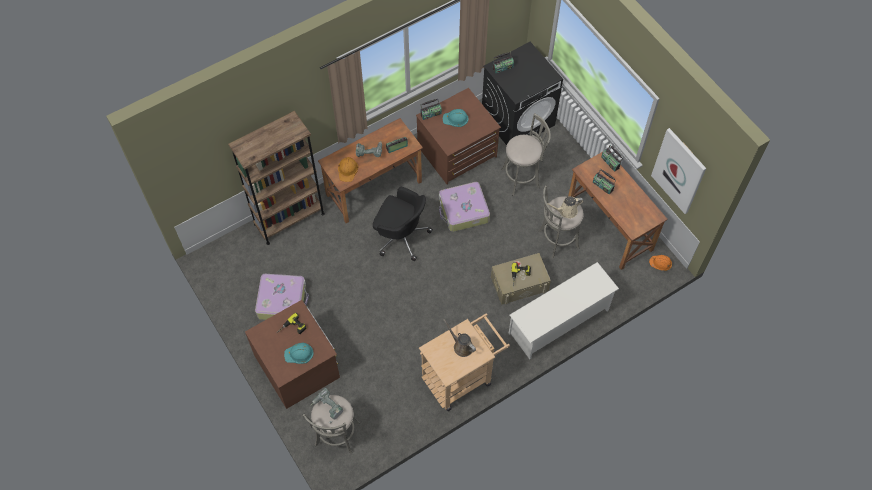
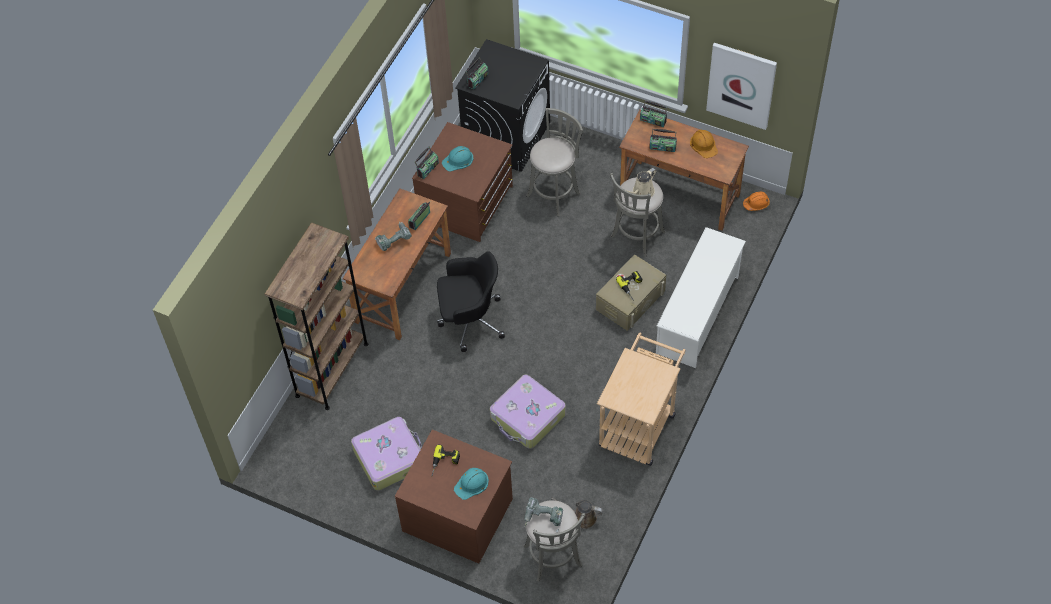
camera: 30 degrees left, 5 degrees down
(347, 170) = (383, 270): orange hard hat -> orange hard hat (704, 145)
(461, 346) = (639, 377): brown watering can -> brown watering can (582, 517)
(463, 211) = (518, 259): suitcase -> suitcase (527, 417)

